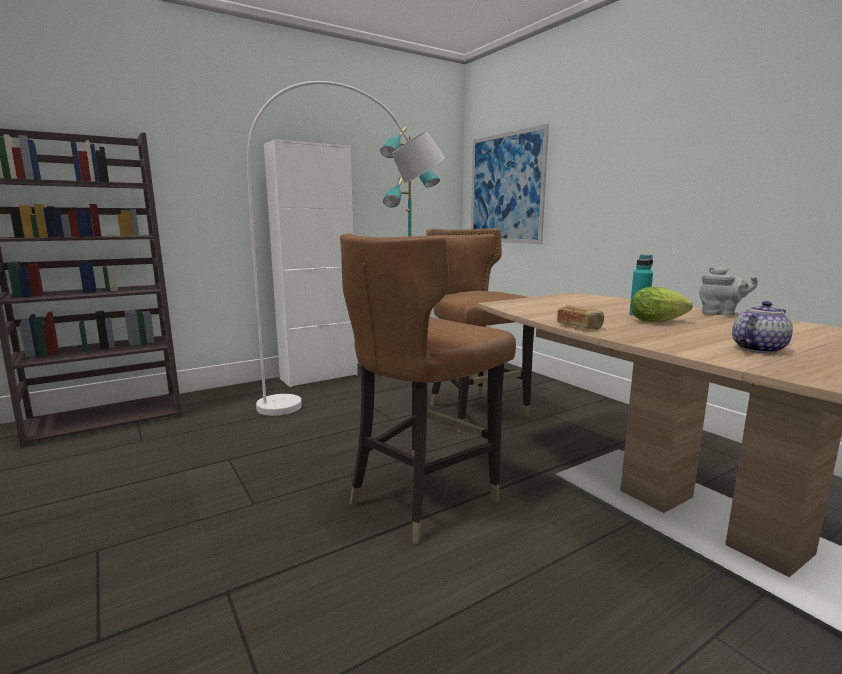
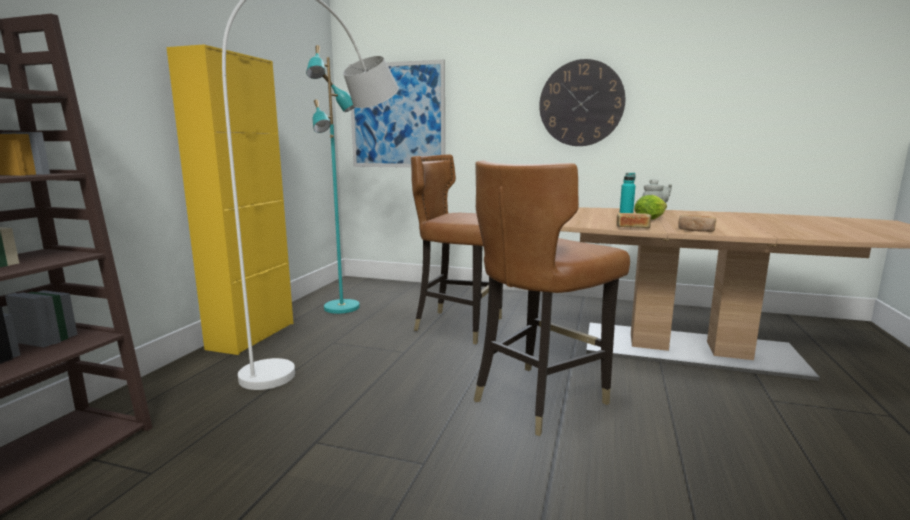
camera: 40 degrees left, 0 degrees up
(319, 377) = (252, 336): white cabinet -> yellow cabinet
(422, 498) = (538, 398): brown chair -> brown chair turned 45 degrees clockwise
(654, 341) = (696, 230): none -> bread
(691, 162) = (581, 103): none -> wall clock
(757, 349) = (740, 226): teapot -> none

